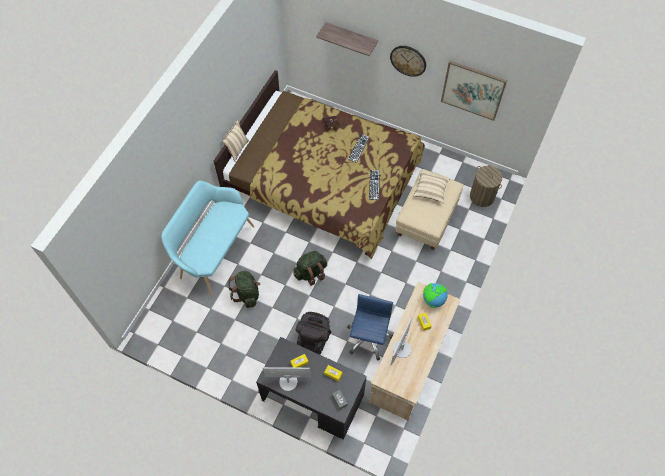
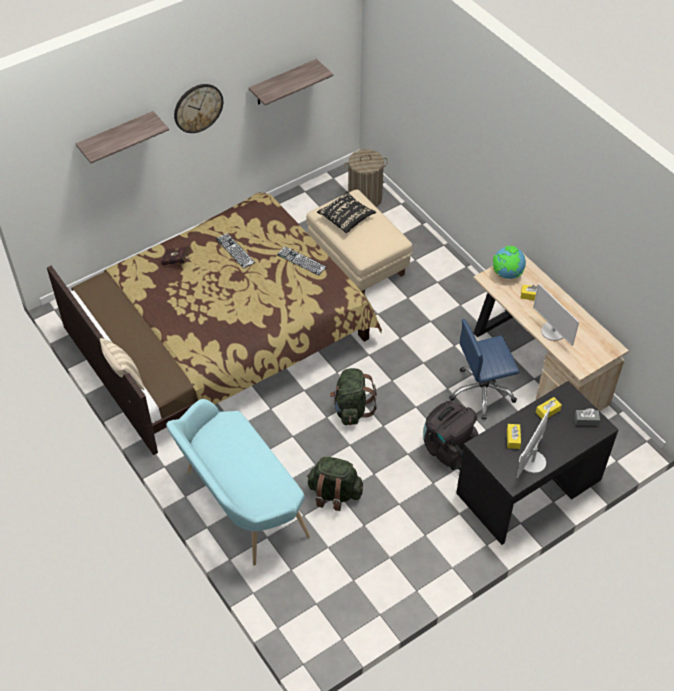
camera: 60 degrees left, 10 degrees down
(368, 338) = (482, 392): blue office chair -> blue office chair turned 60 degrees counterclockwise
(430, 190) = (346, 218): beige pillow -> black pillow
(473, 90) = (283, 83): picture -> shelf

